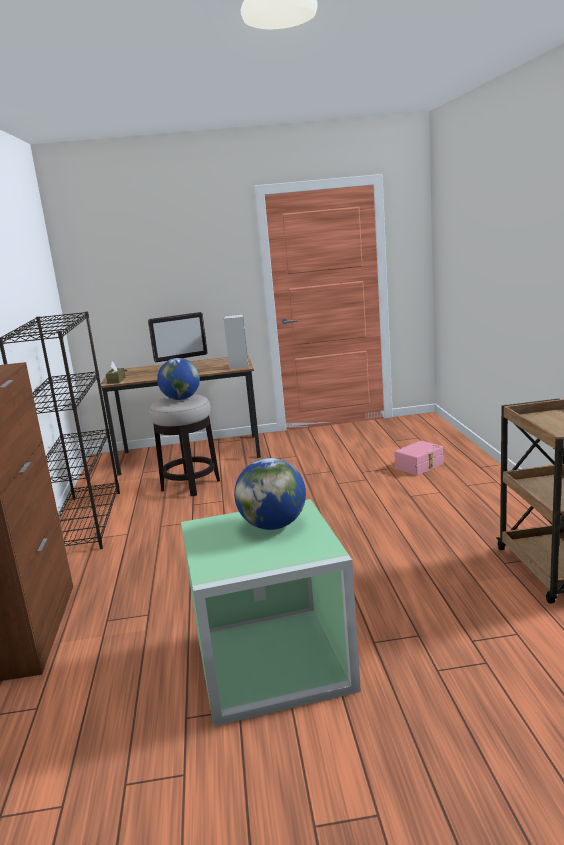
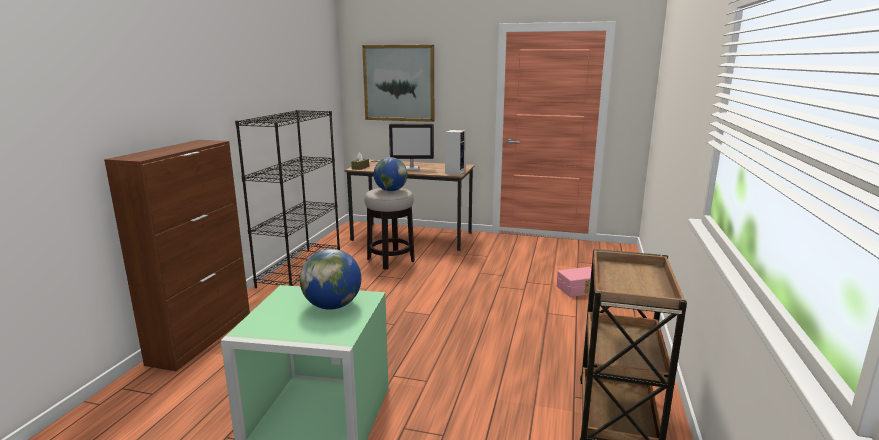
camera: 20 degrees right, 0 degrees up
(138, 269) = (399, 83): none -> picture

